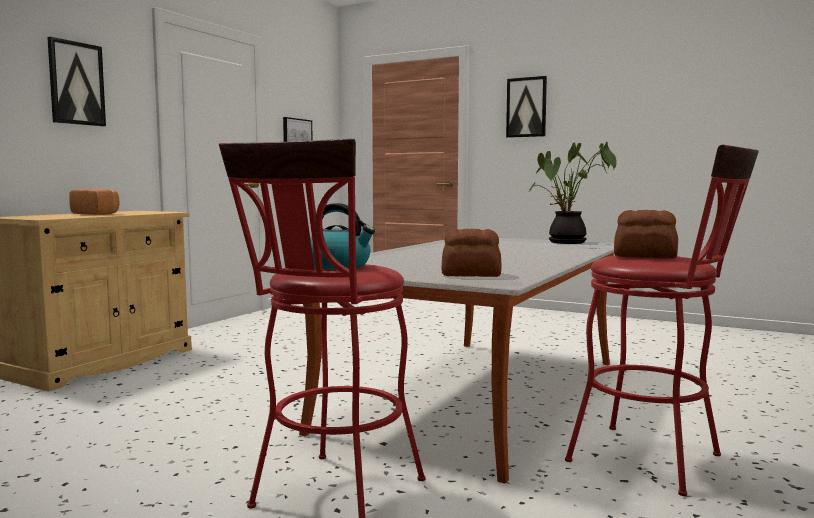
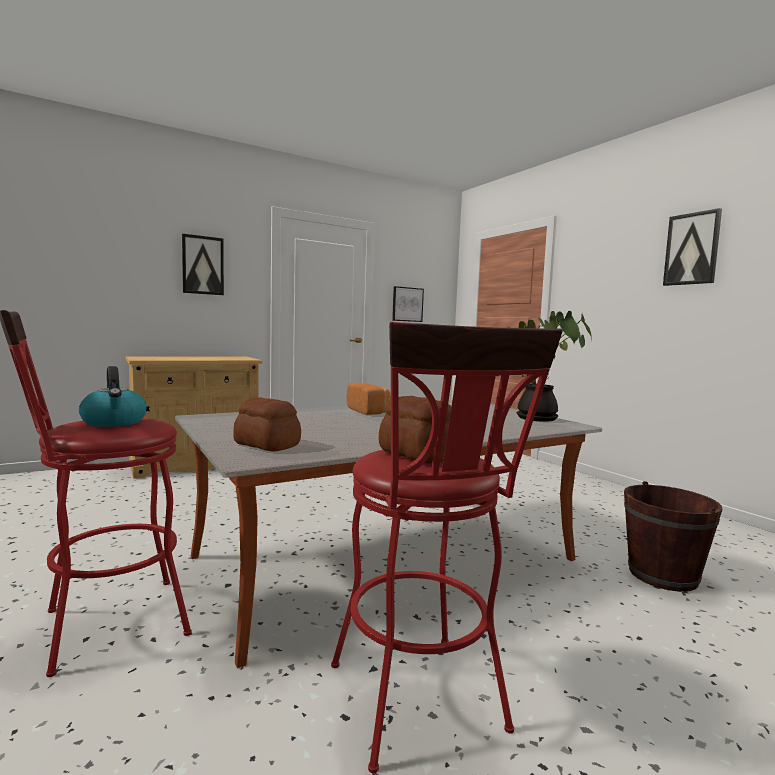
camera: 30 degrees right, 0 degrees up
(97, 214) = (196, 358): bread -> bread (369, 411)
(526, 107) = (602, 273): picture -> picture (692, 249)
(672, 360) = (662, 575): none -> brown bucket

